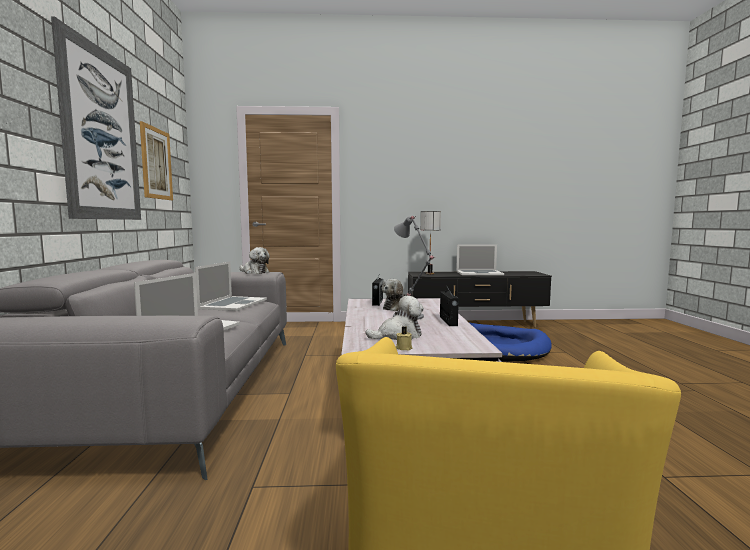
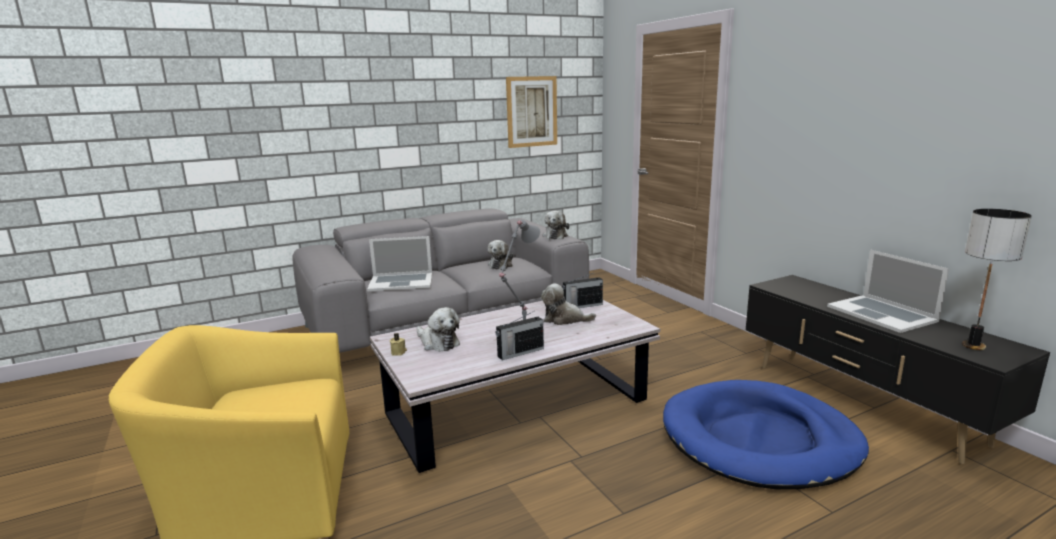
camera: 65 degrees right, 10 degrees up
(101, 134) = (449, 104): picture -> none
(233, 304) = (501, 265): laptop -> plush toy
(429, 273) = (795, 288): table lamp -> table lamp (972, 346)

